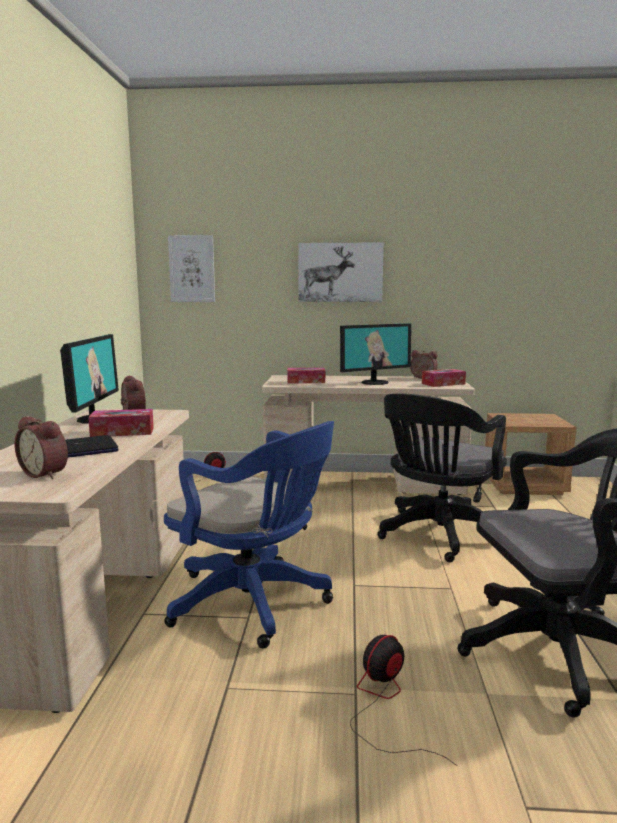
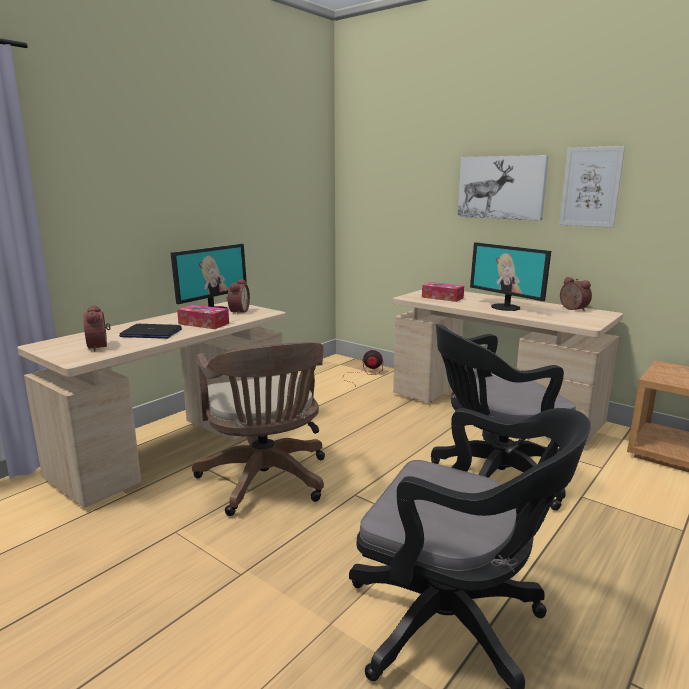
camera: 35 degrees right, 5 degrees up
(192, 269) = (373, 182): picture -> picture (590, 187)
(255, 604) = (266, 482): blue office chair -> brown office chair
(374, 382) = (506, 307): monitor -> monitor turned 45 degrees clockwise
(385, 704) = (248, 591): fan -> none
(443, 384) = (577, 319): tissue box -> none

